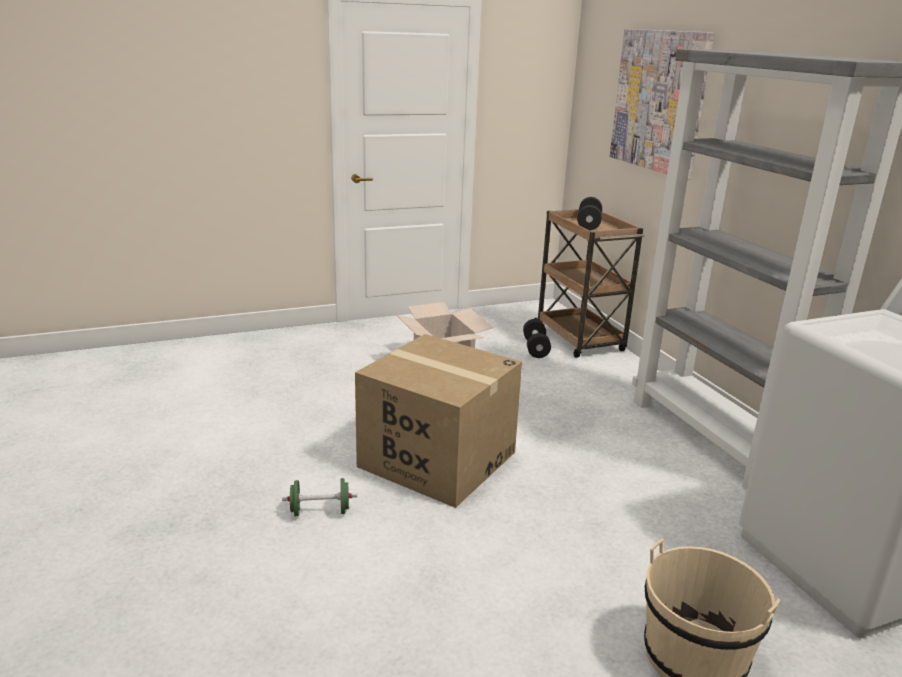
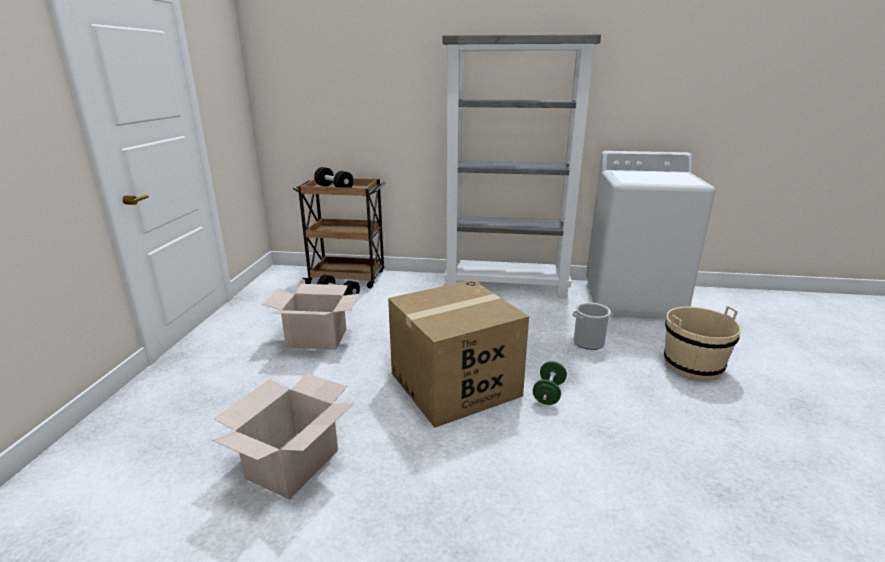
camera: 60 degrees left, 0 degrees up
(264, 418) = (293, 464): none -> cardboard box
(320, 511) = (488, 467): green dumbbell -> green dumbbell (548, 393)
(639, 537) = (588, 342): none -> bucket
(659, 101) = (367, 82): picture -> none

